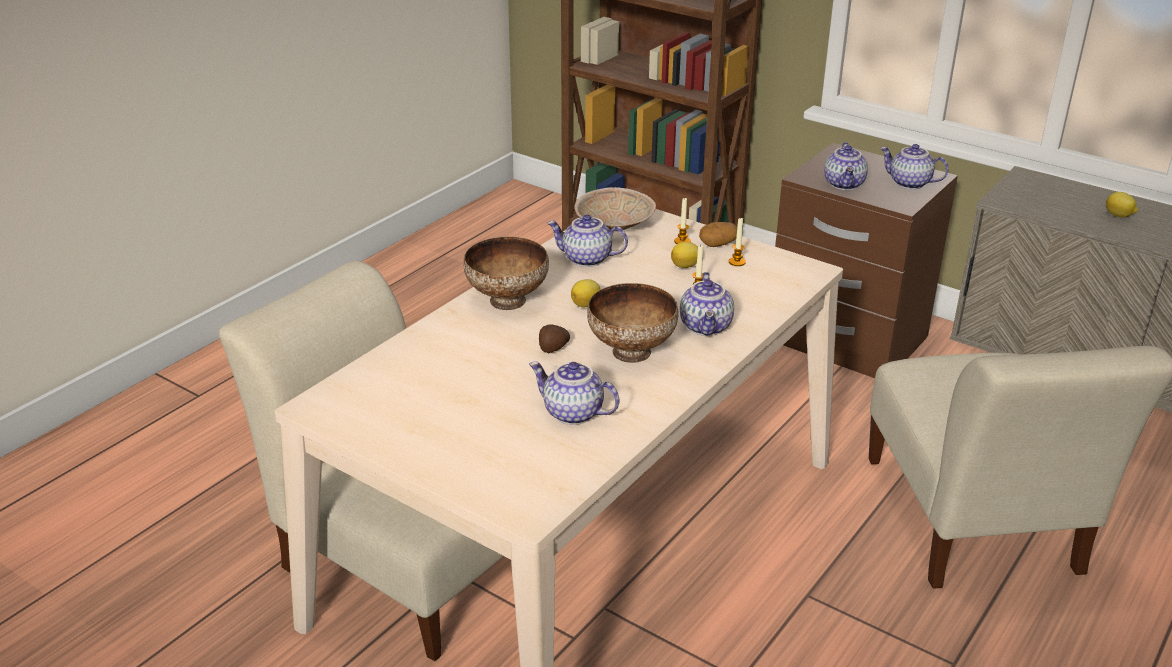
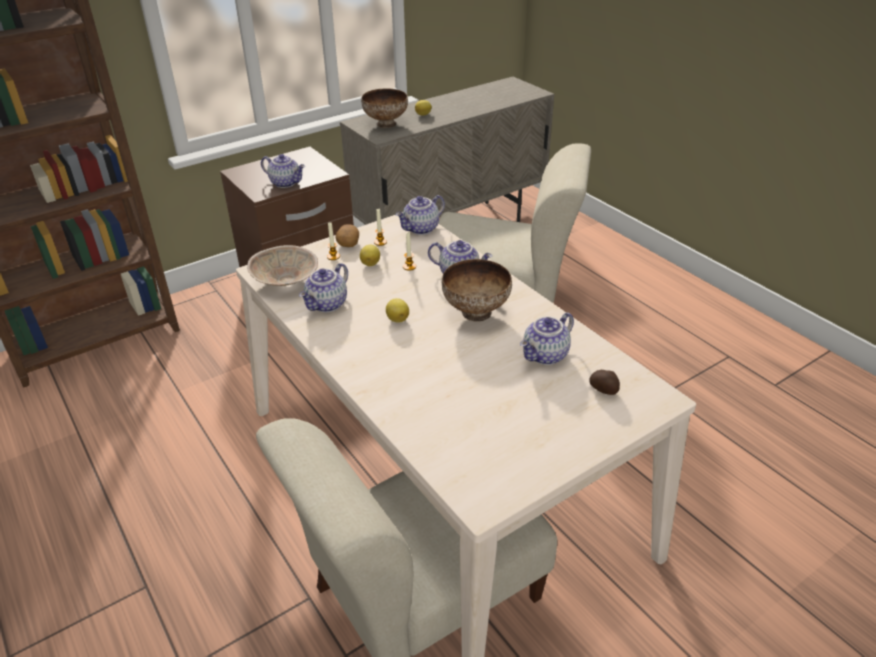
camera: 70 degrees left, 5 degrees up
(508, 300) = (365, 357): bowl -> bowl (385, 124)
(552, 349) = (453, 348): potato -> potato (604, 390)
(909, 183) = (306, 163): teapot -> teapot (421, 229)

